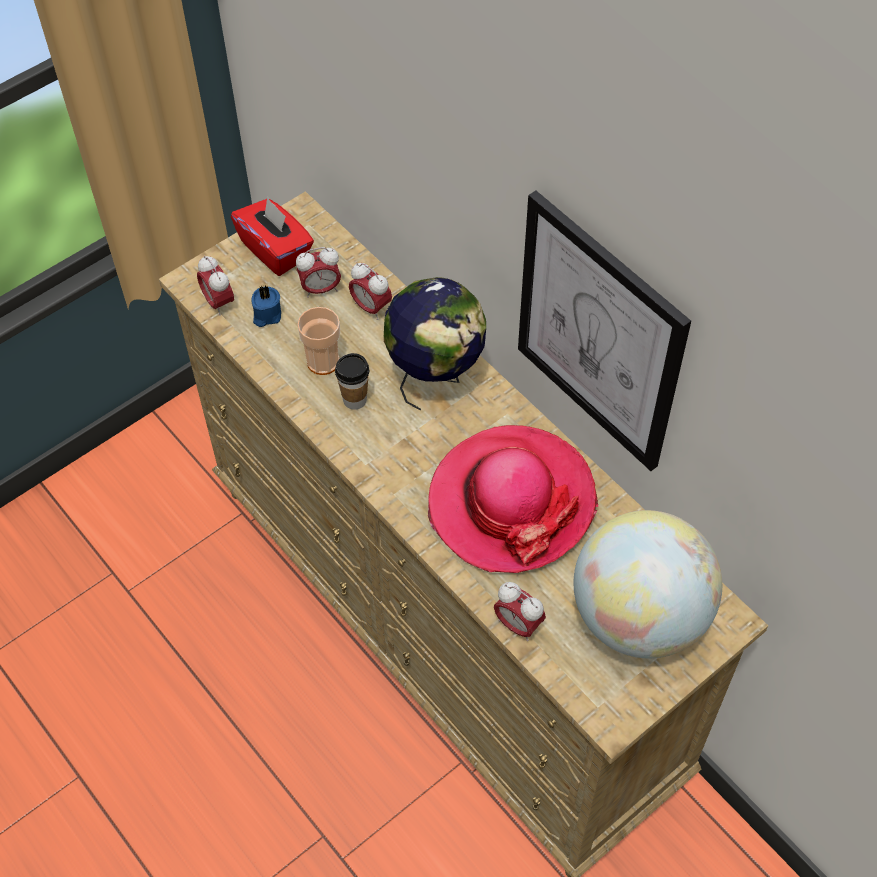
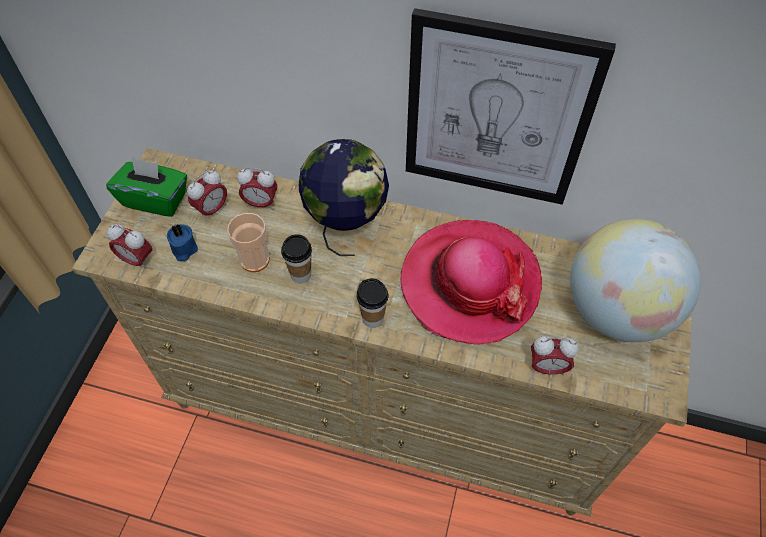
camera: 35 degrees left, 0 degrees up
(276, 250) = (155, 199): red tissue box -> green tissue box
(389, 480) = (373, 318): none -> cup

